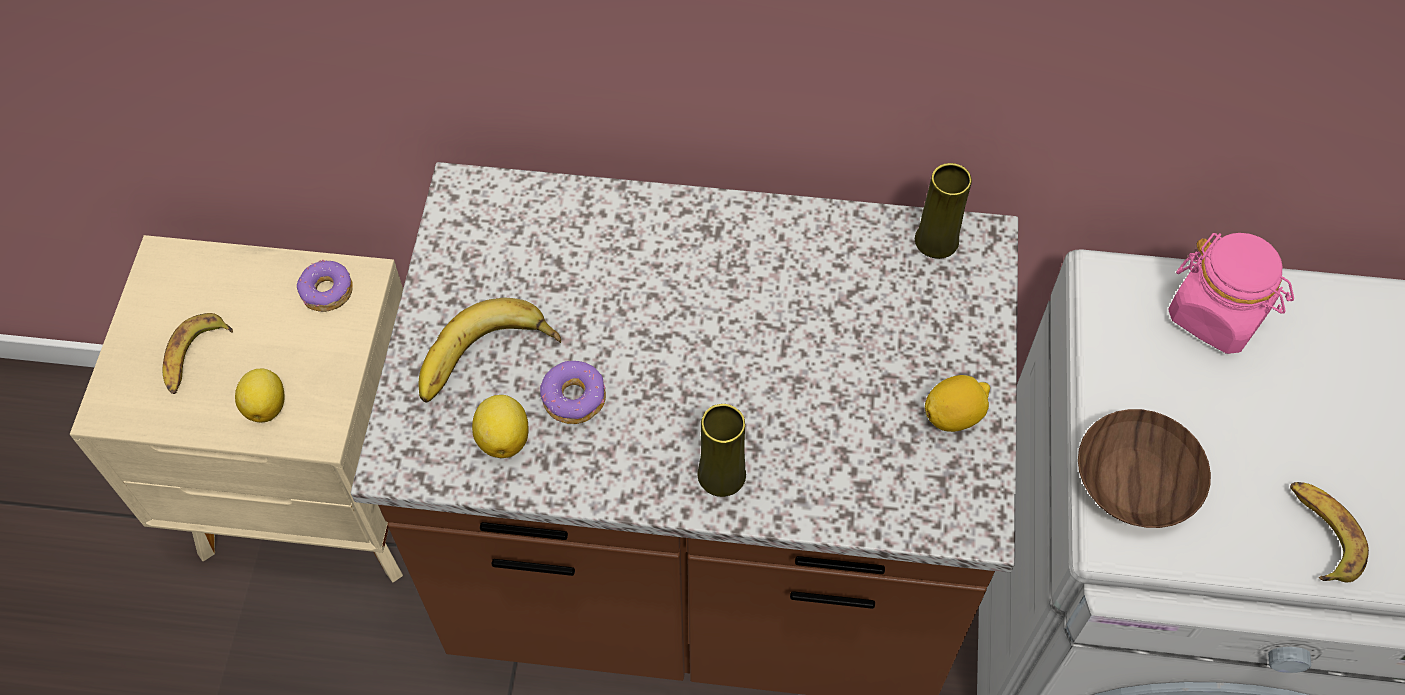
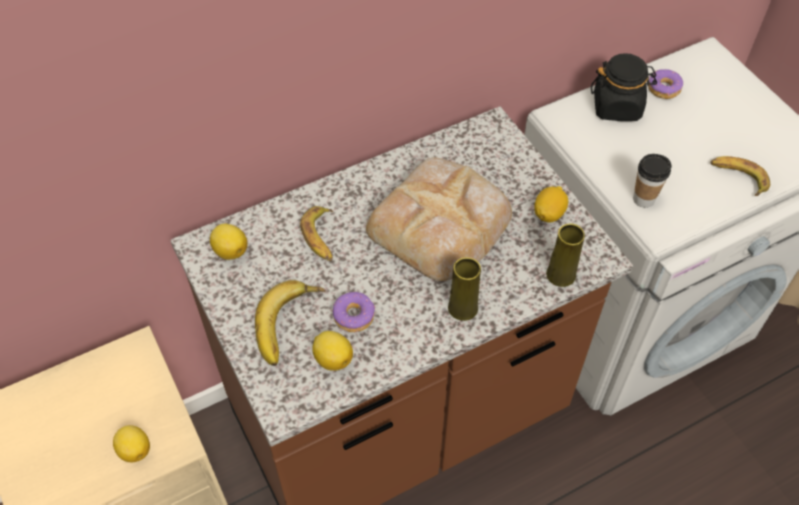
camera: 35 degrees left, 5 degrees down
(195, 357) = (65, 450): banana -> banana (321, 238)
(326, 292) = (122, 366): donut -> donut (663, 89)
(493, 218) = (230, 250): none -> lemon
(791, 341) = (442, 223): none -> bread
(936, 241) = (472, 137): yellow vase -> yellow vase (561, 275)
(1135, 478) = (643, 199): brown bowl -> cup
(1217, 314) = (617, 106): pink jar -> black jar

